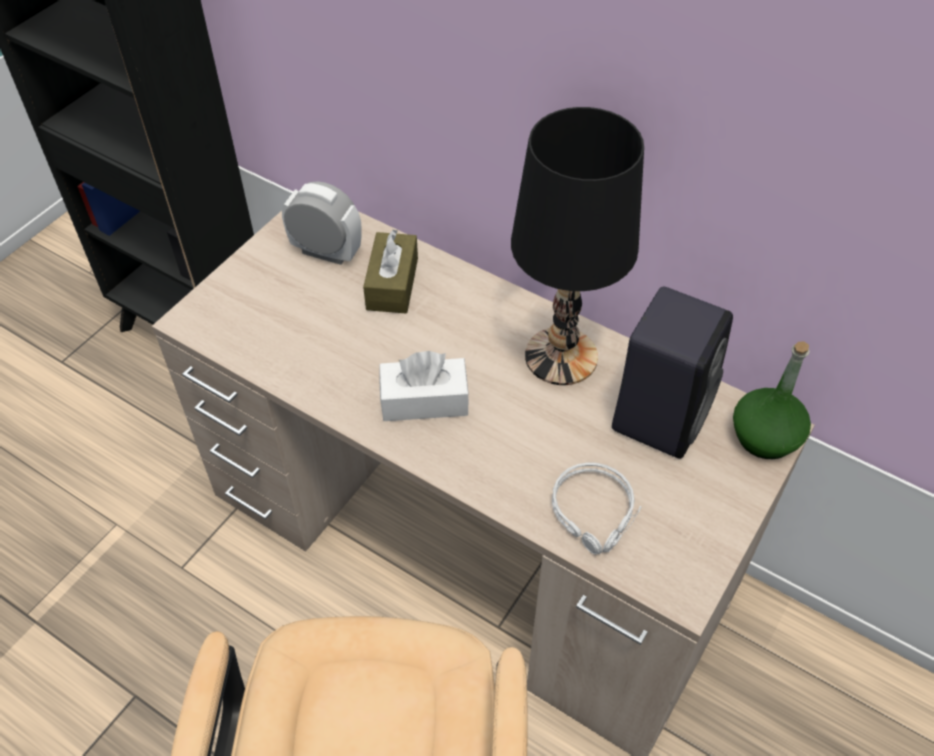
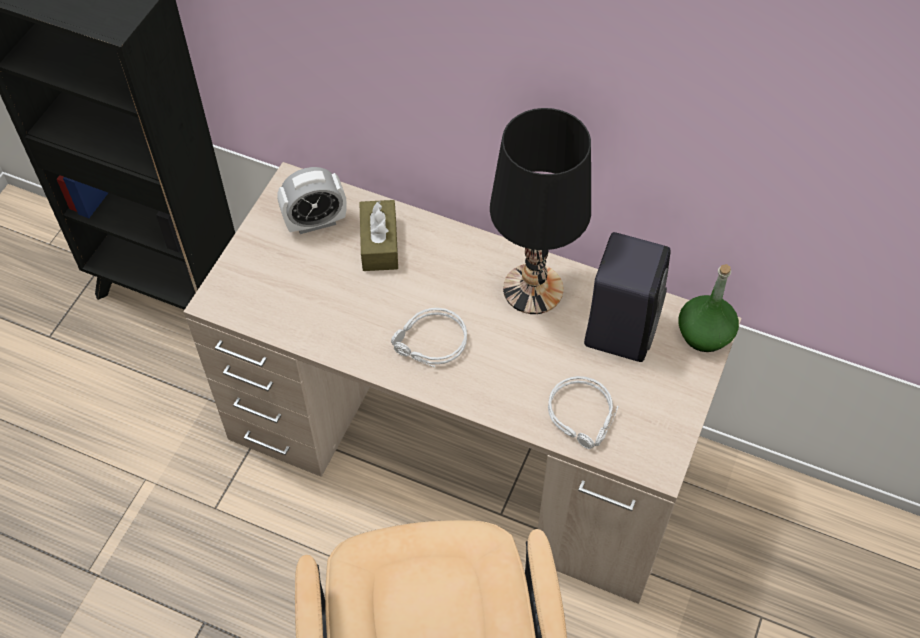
camera: 10 degrees left, 5 degrees up
(326, 252) = (315, 222): alarm clock -> alarm clock turned 150 degrees clockwise
(424, 400) = (429, 344): white tissue box -> grey headphones

